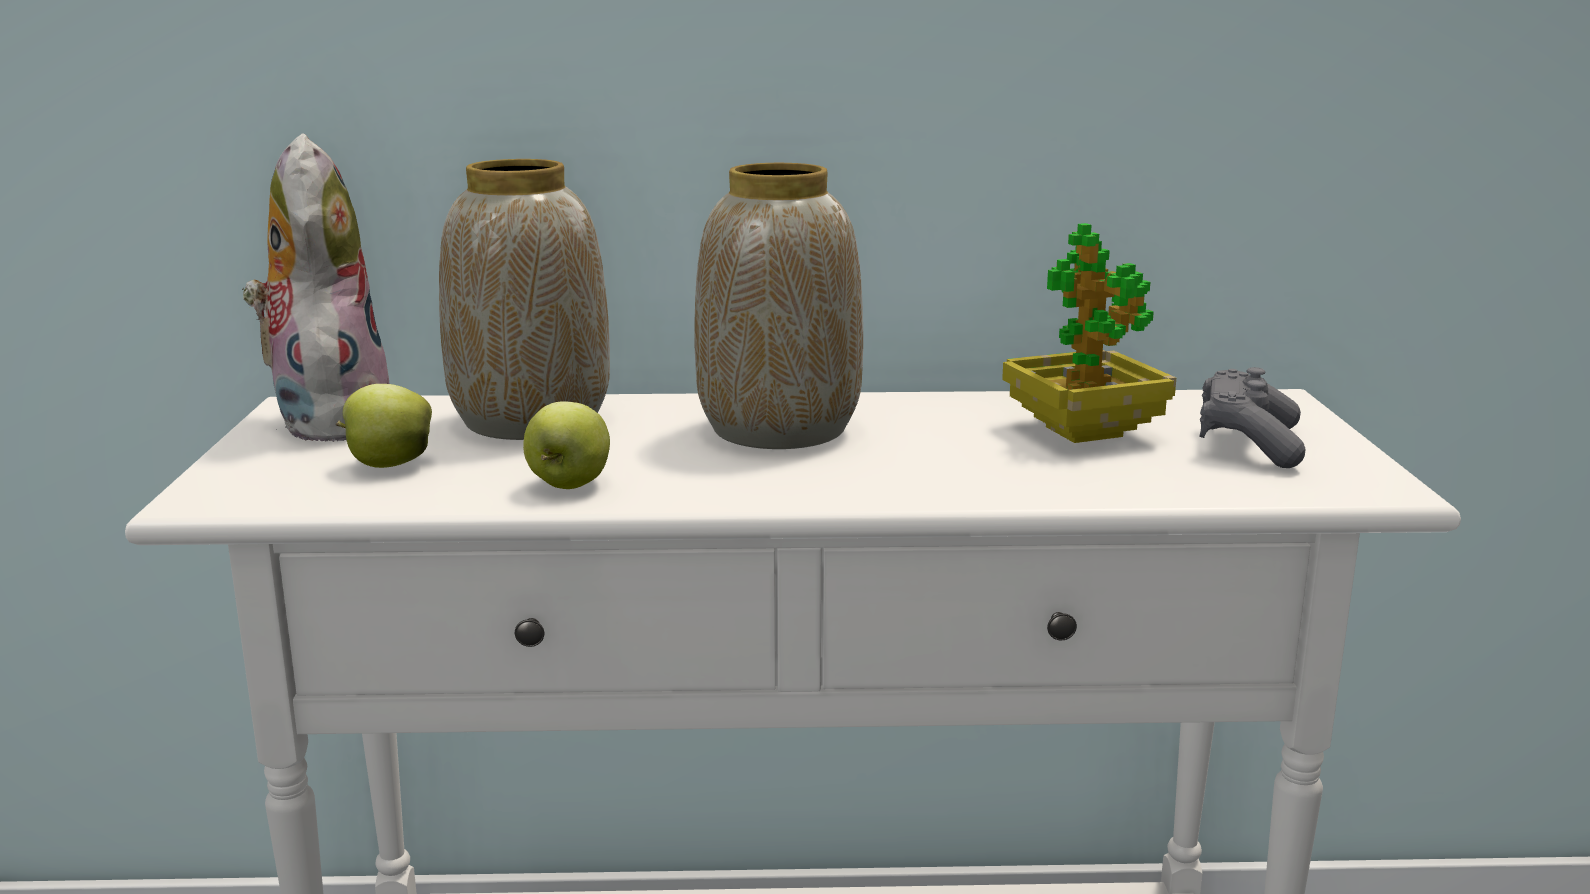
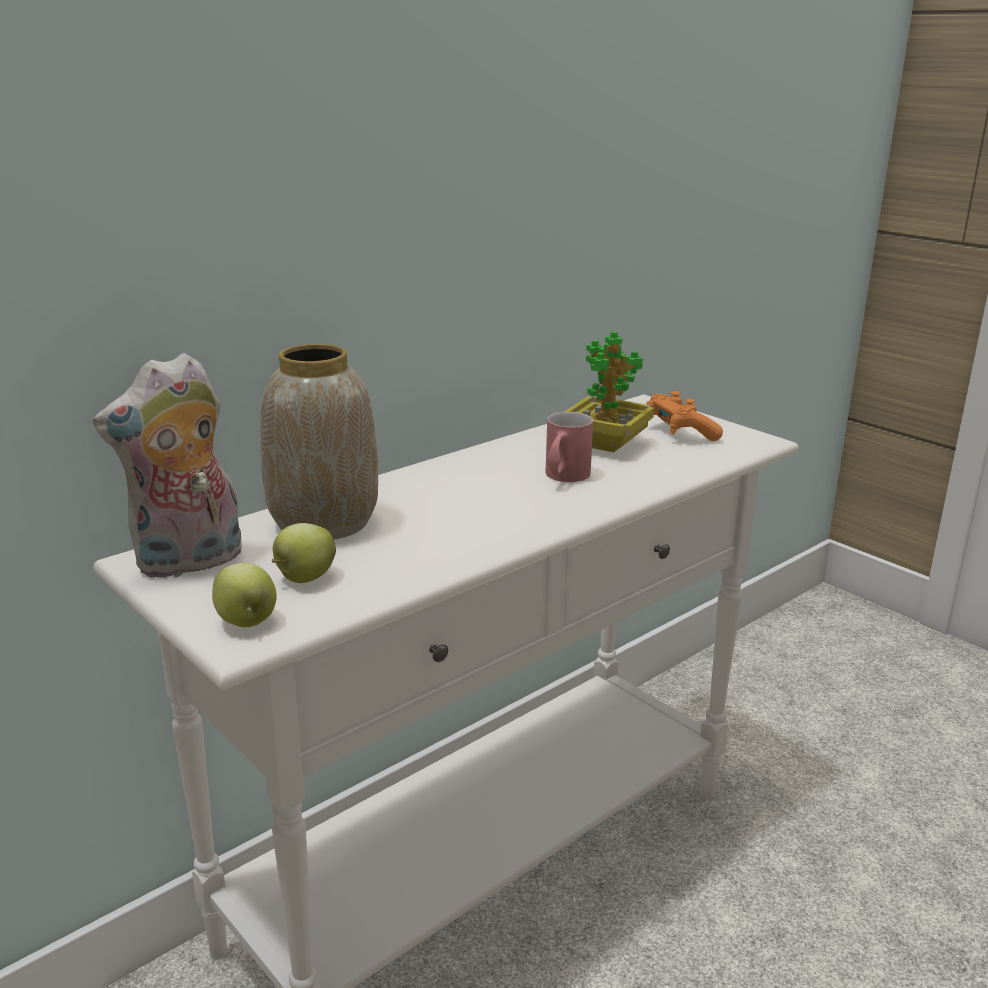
camera: 40 degrees left, 5 degrees up
(327, 420) = (189, 563): plush toy -> plush toy turned 75 degrees counterclockwise
(569, 485) = (436, 555): apple -> apple (247, 622)
(776, 430) = (468, 486): vase -> none
(925, 453) = (563, 478): none -> red mug
(1248, 444) = (679, 432): grey game controller -> orange game controller

